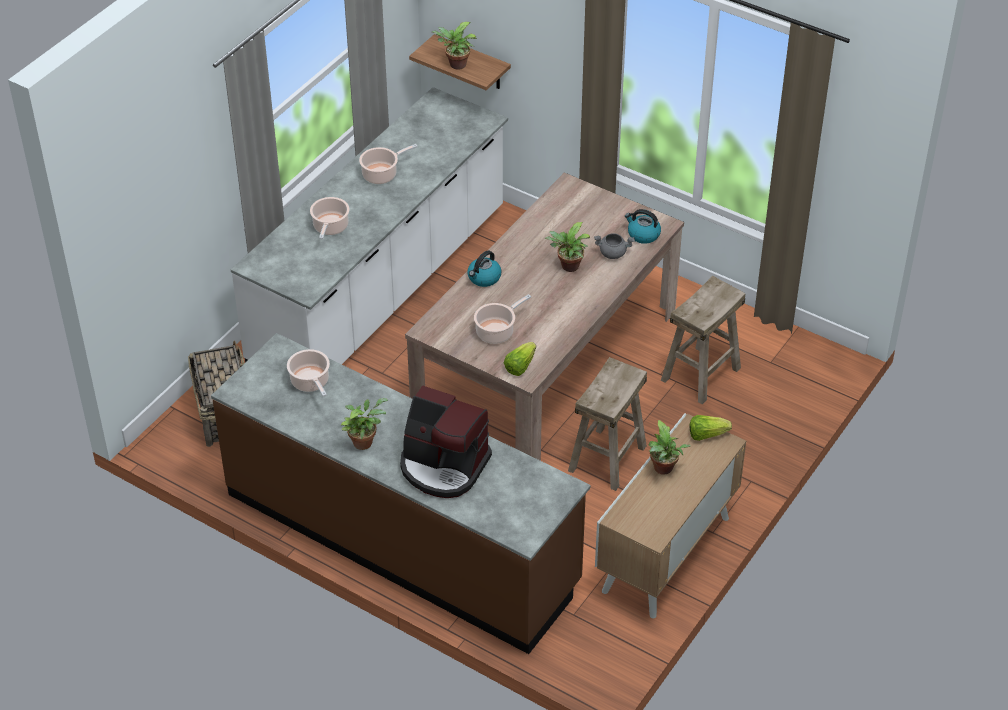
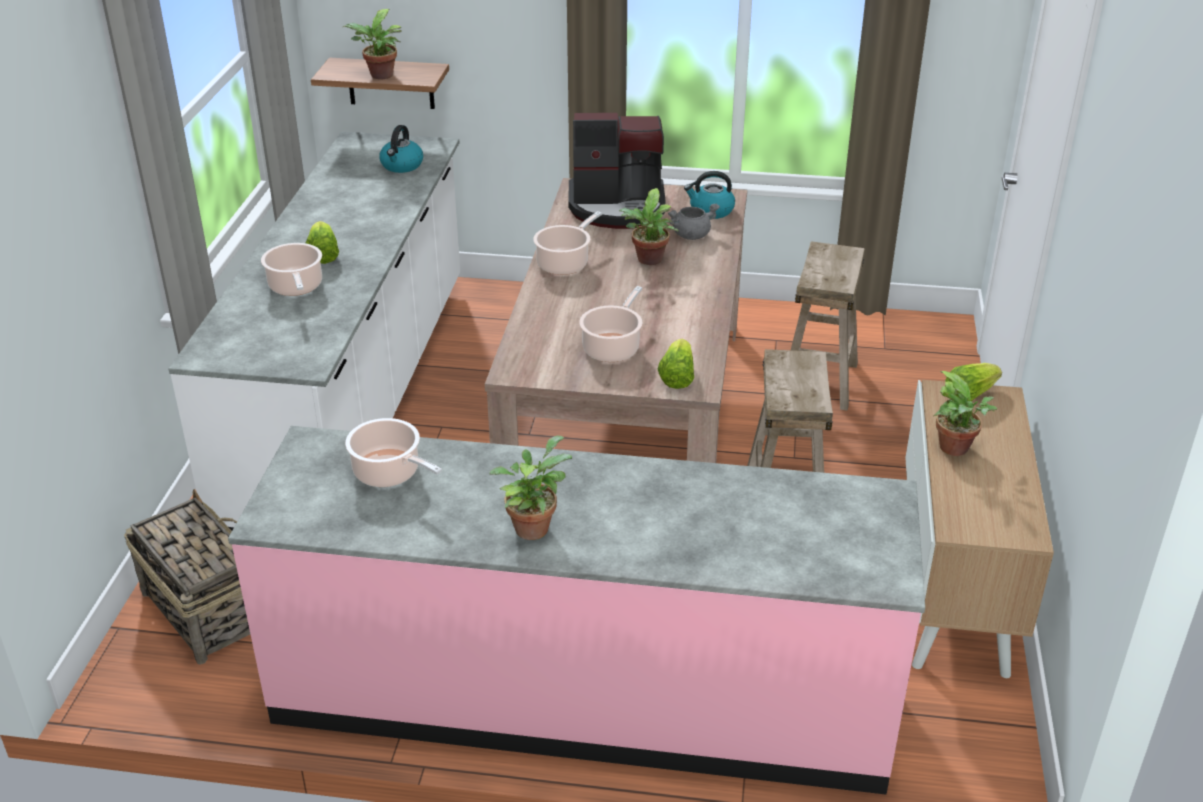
camera: 25 degrees left, 10 degrees down
(360, 204) = (323, 255): none -> lettuce
(382, 174) = (333, 220): cooking pot -> cooking pot (565, 263)
(402, 538) = (583, 694): brown counter -> pink counter
(443, 466) = (684, 522): coffee machine -> coffee machine (618, 207)
(484, 278) = (547, 297): kettle -> kettle (402, 166)

